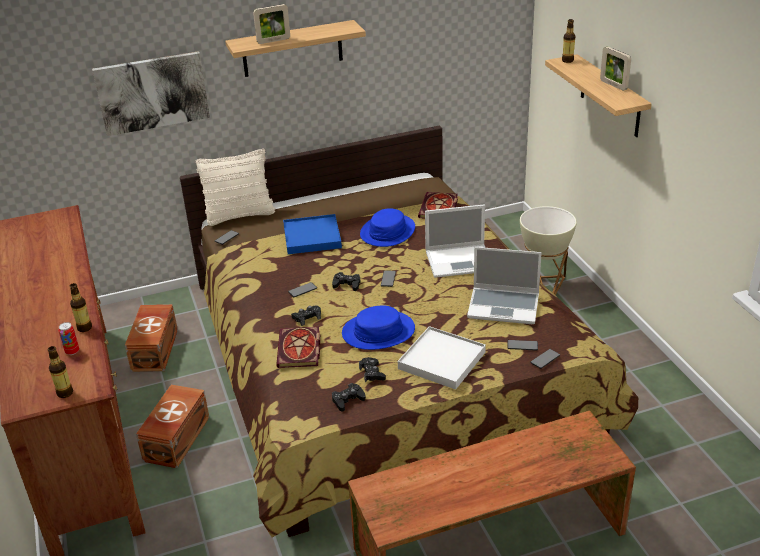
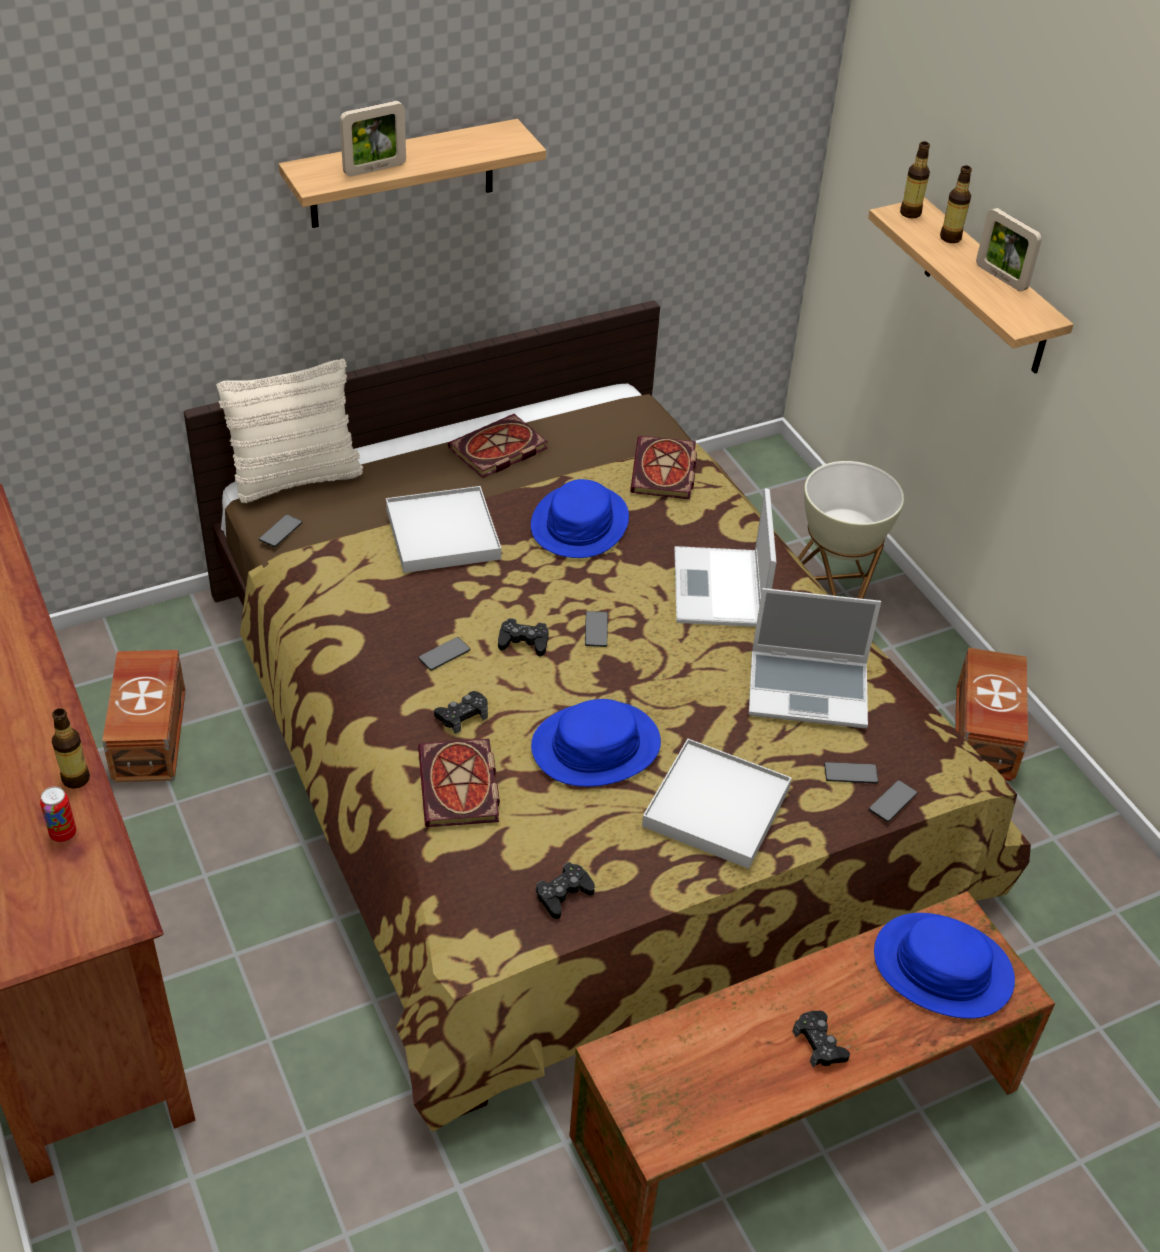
camera: 10 degrees left, 10 degrees up
(65, 393) = (69, 929): bottle -> bottle (950, 238)
(152, 92) = (136, 263): picture -> none
(175, 439) = (218, 925): brown storage box -> brown storage box (982, 734)
(312, 237) = (443, 534): blue tray -> white tray
(349, 201) = (497, 450): none -> book
(372, 373) = (597, 836): black game controller -> black game controller (819, 1044)
(460, 261) = (719, 589): laptop -> laptop turned 105 degrees clockwise
(569, 447) = (942, 967): none -> blue hat

